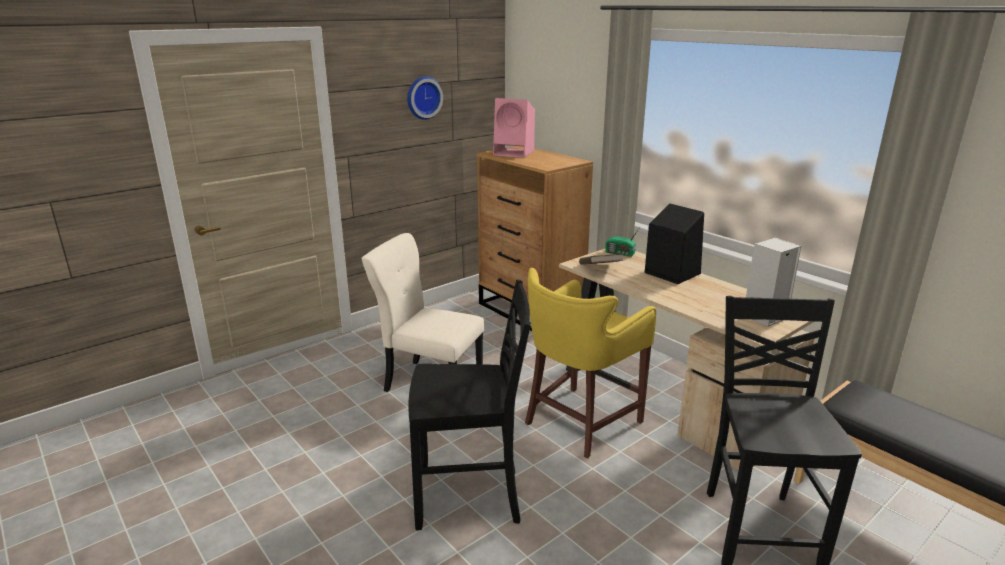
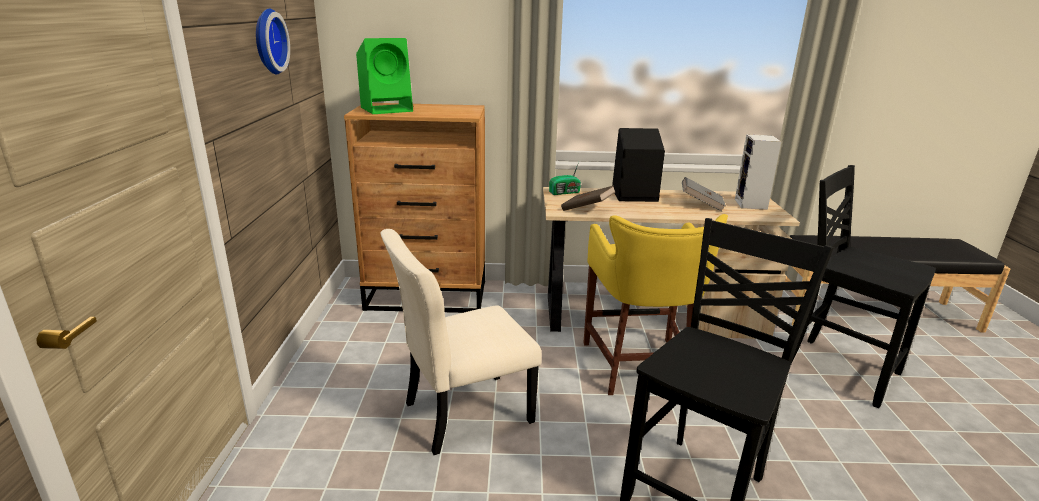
camera: 50 degrees left, 0 degrees up
(515, 153) = (388, 109): pink speaker -> green speaker
(710, 300) = (701, 205): none -> grey book

